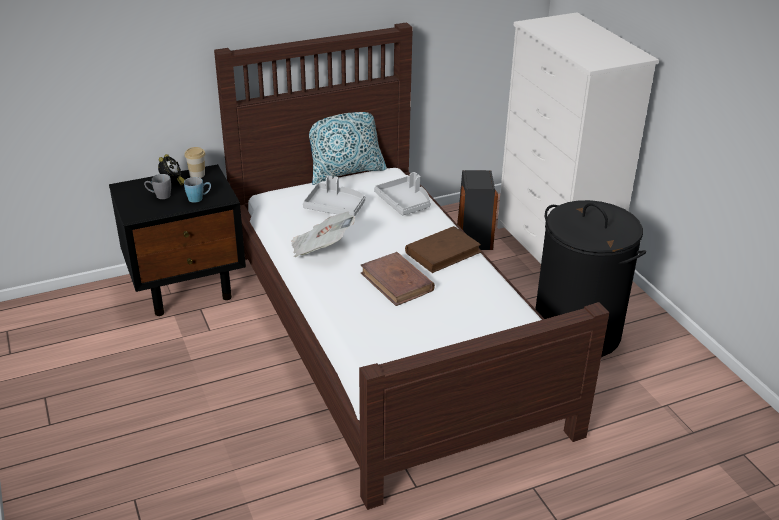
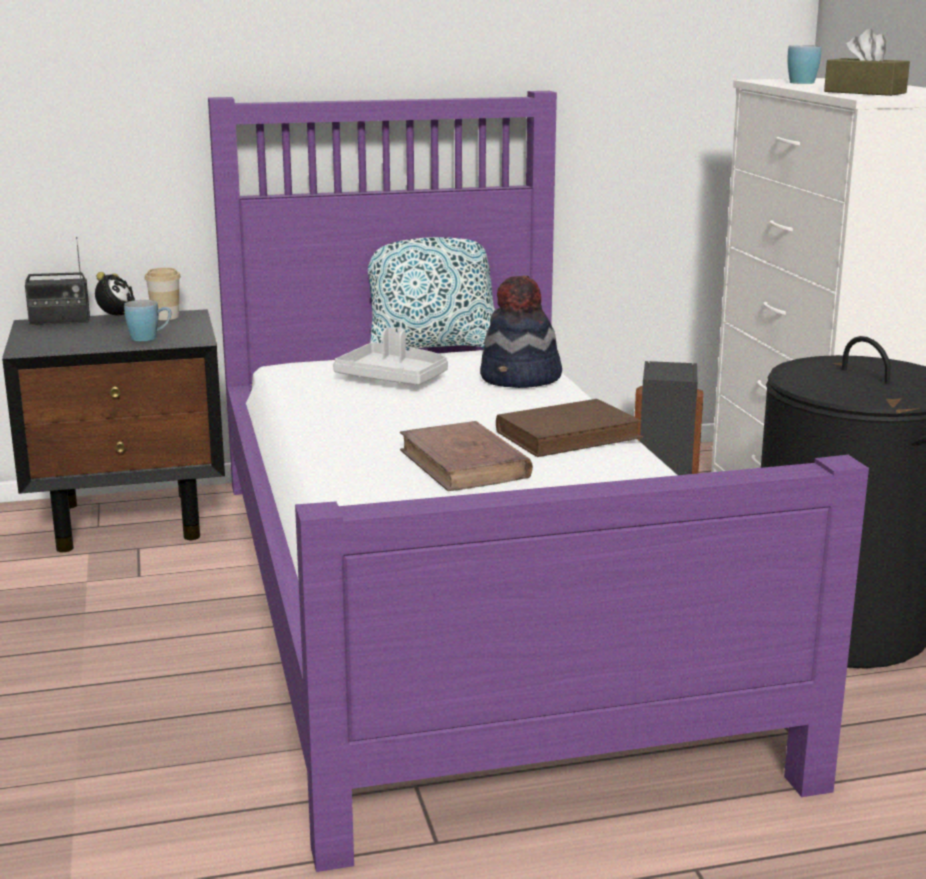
camera: 10 degrees right, 15 degrees down
(137, 184) = (59, 321): none -> radio
(159, 196) = (86, 333): grey mug -> none
(321, 249) = (343, 420): newspaper -> none
(387, 333) = (462, 602): brown bed -> purple bed
(404, 202) = (521, 379): grey tray -> hat
(551, 28) = (799, 82): none -> blue mug
(591, 53) = (865, 92): none -> brown tissue box

